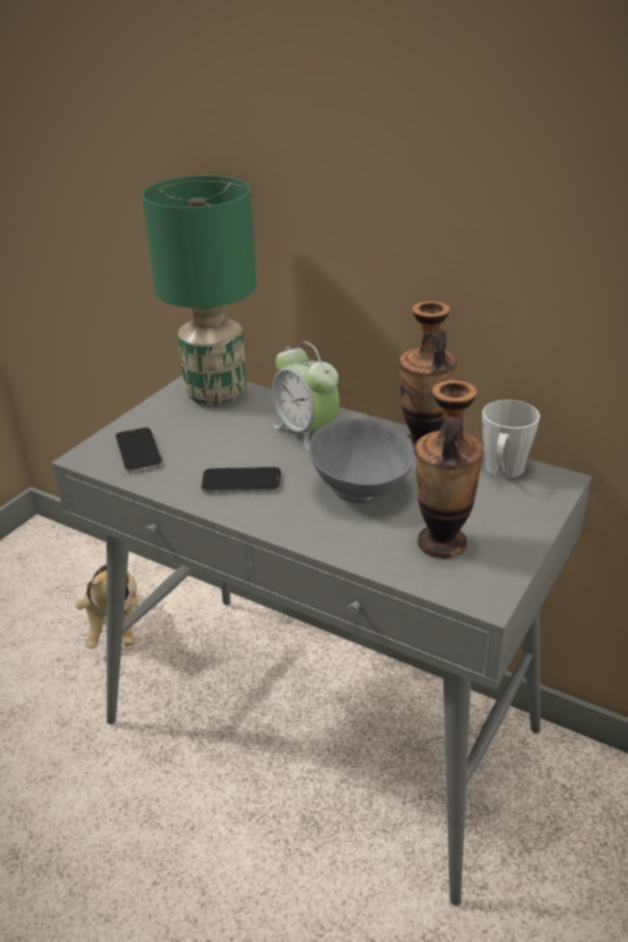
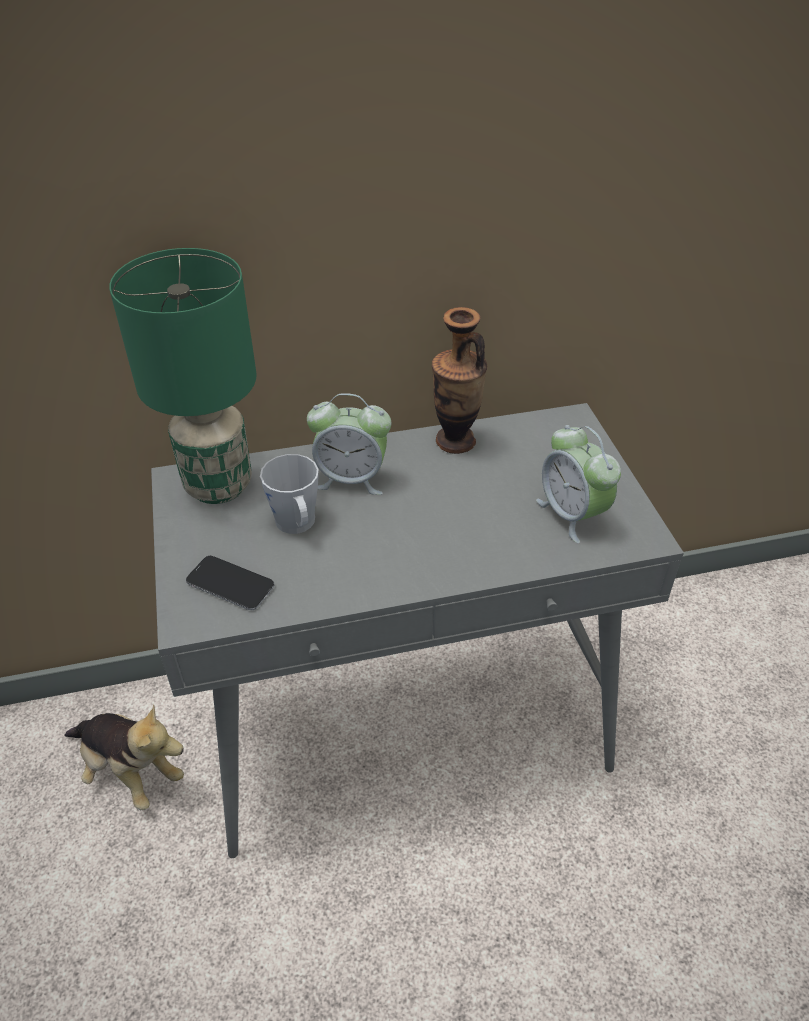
camera: 45 degrees left, 10 degrees up
(241, 482) = (365, 556): phone -> none
(360, 490) = (463, 506): grey bowl -> none
(442, 543) = (572, 514): vase -> alarm clock
(502, 471) = (533, 431): grey mug -> grey mug (297, 525)

